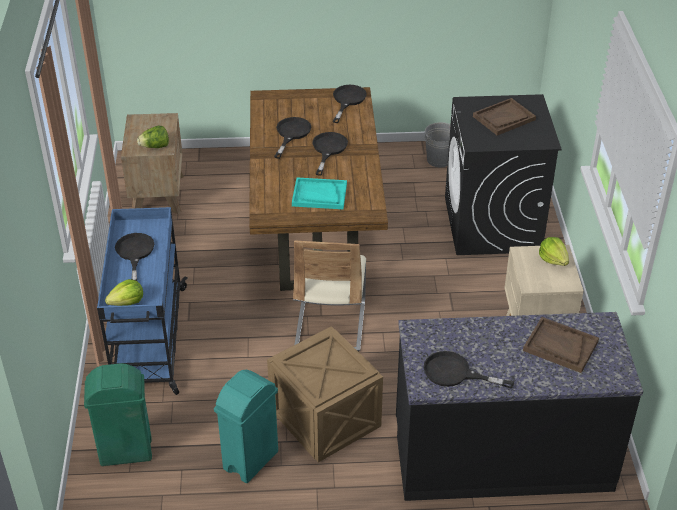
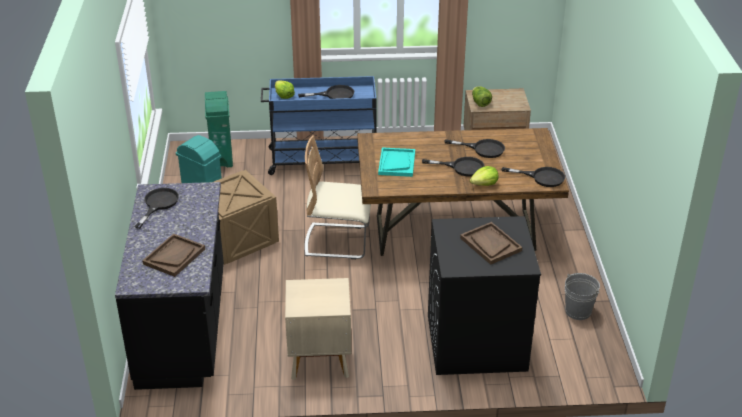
camera: 90 degrees right, 5 degrees down
(553, 259) = (329, 302): lettuce -> lettuce (484, 184)

